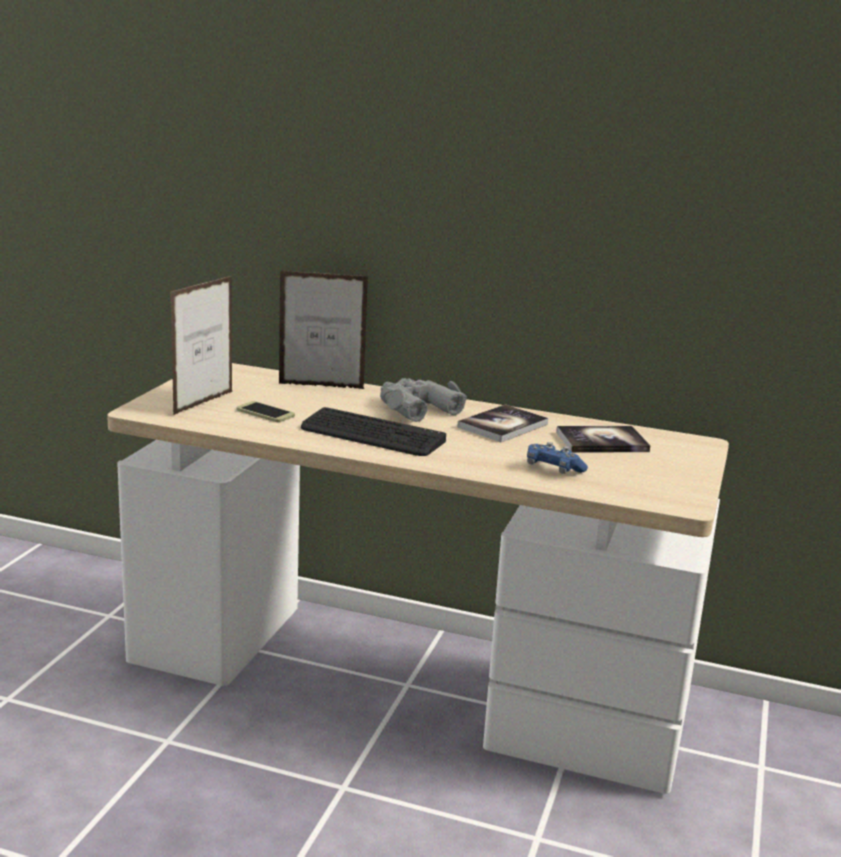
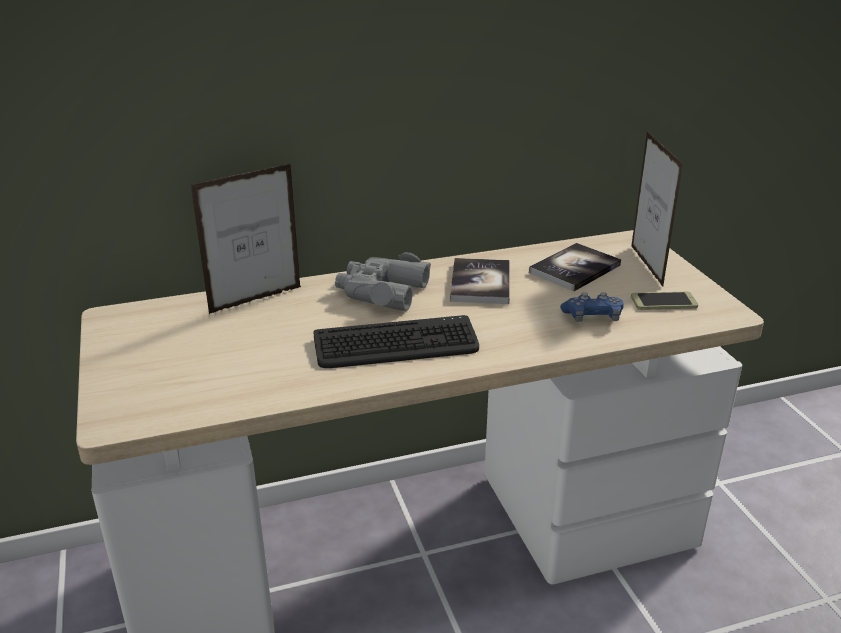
camera: 35 degrees left, 10 degrees up
(203, 403) = (170, 376): picture frame -> picture frame (646, 265)
(265, 413) = (255, 362): phone -> phone (663, 302)

